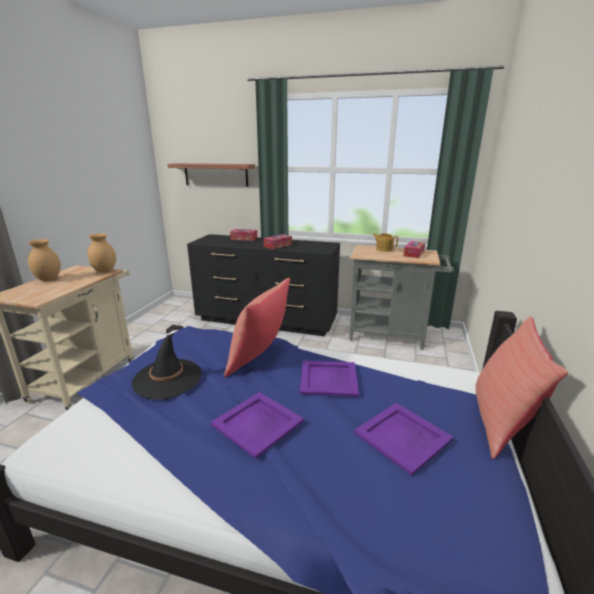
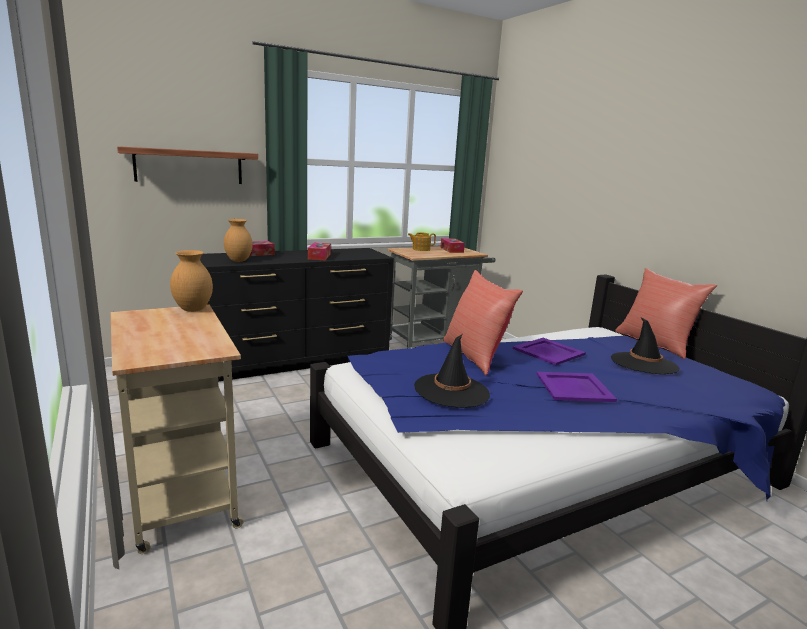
camera: 45 degrees left, 5 degrees down
(49, 279) = (139, 332): brown vase -> brown vase (239, 261)
(402, 436) = (643, 363): purple tray -> black hat

